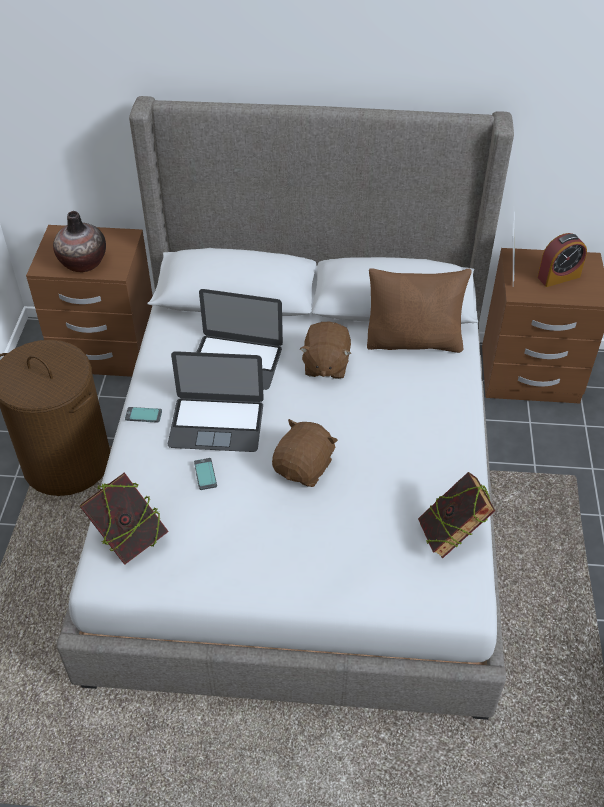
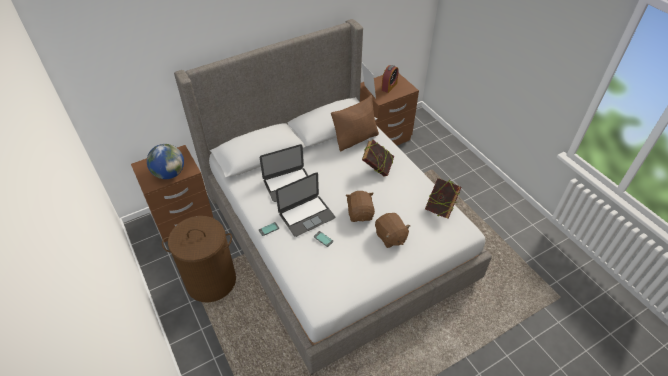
camera: 35 degrees left, 0 degrees up
(83, 262) = (169, 174): vase -> globe
(129, 539) = (316, 285): book -> book (377, 169)
(325, 365) = (328, 166): brown plush toy -> brown plush toy (390, 237)

